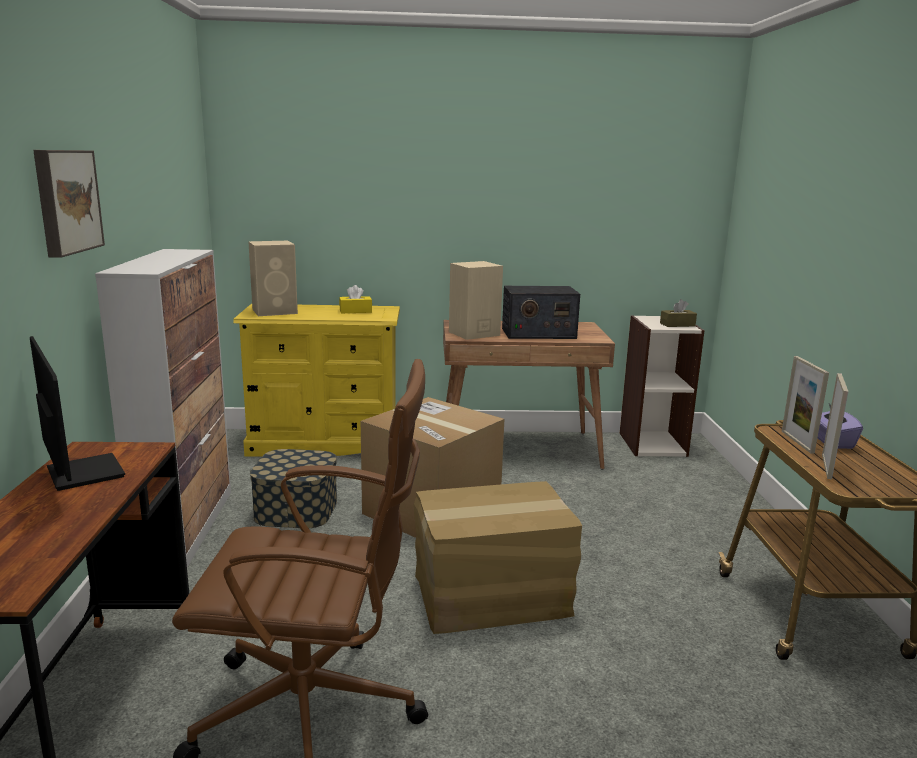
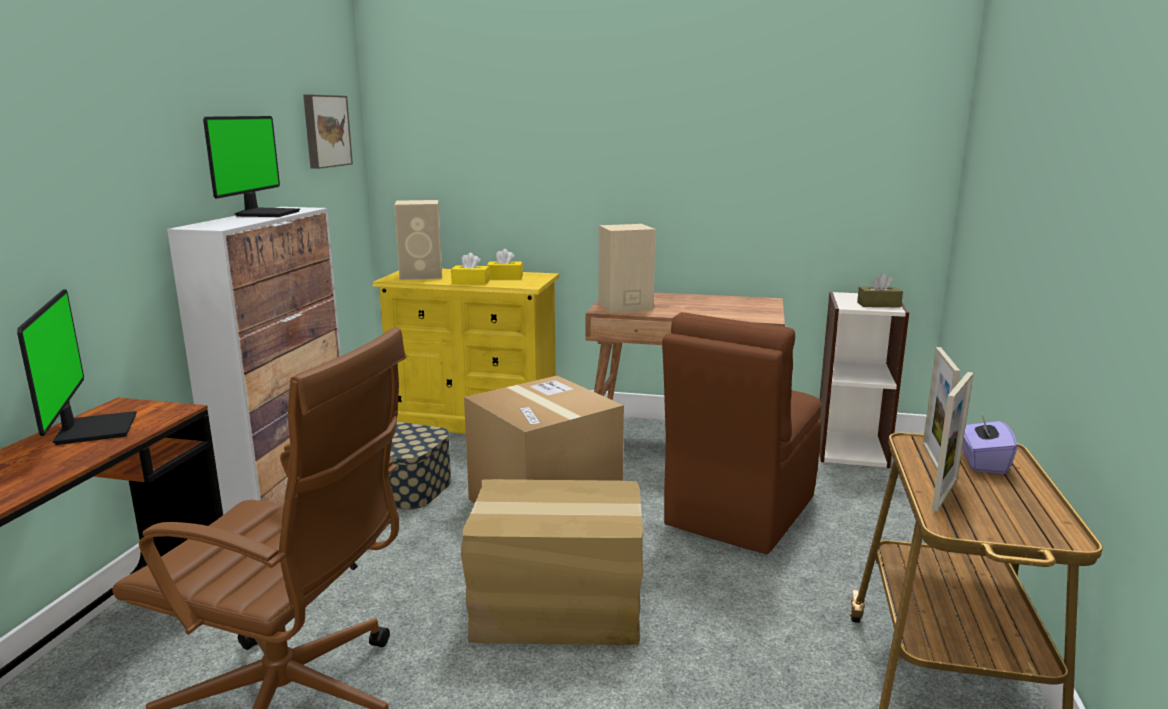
camera: 15 degrees right, 0 degrees up
(65, 201) = (128, 155): picture -> picture (325, 131)
(165, 256) = (265, 213): none -> monitor
(328, 316) = (470, 282): none -> yellow tissue box
(538, 333) = (700, 309): radio -> none
(594, 502) = (738, 512): none -> brown chair

